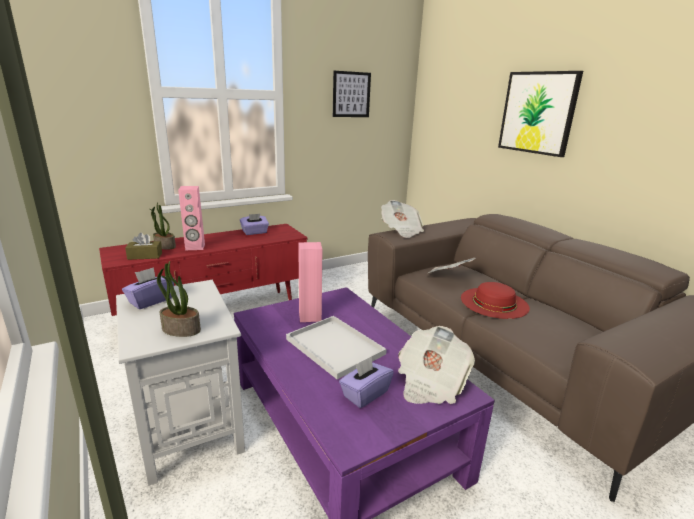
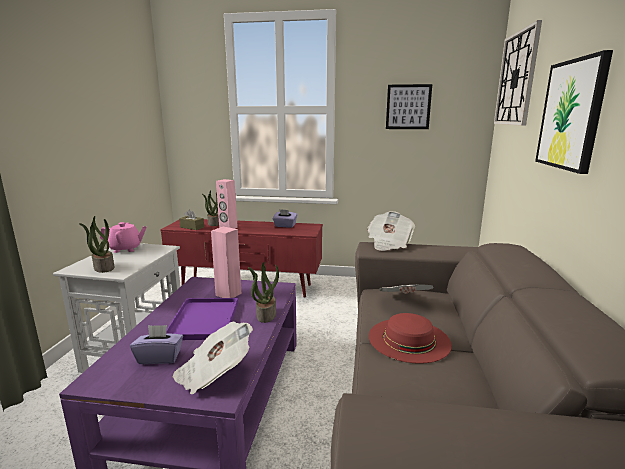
camera: 40 degrees right, 5 degrees down
(150, 301) = (126, 249): purple tissue box -> pink teapot
(333, 346) = (203, 318): white tray -> purple tray
(376, 322) = (266, 314): none -> potted plant
(450, 75) = (516, 79): none -> wall clock

